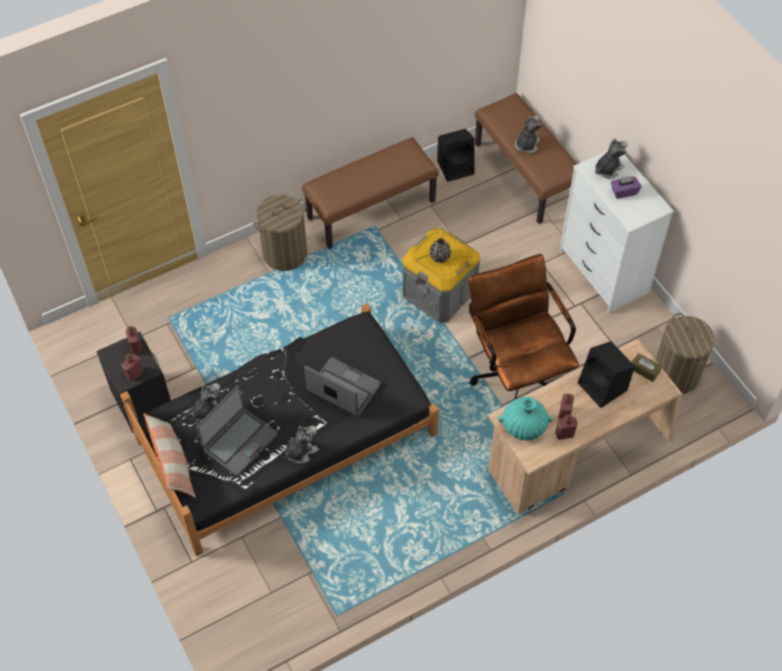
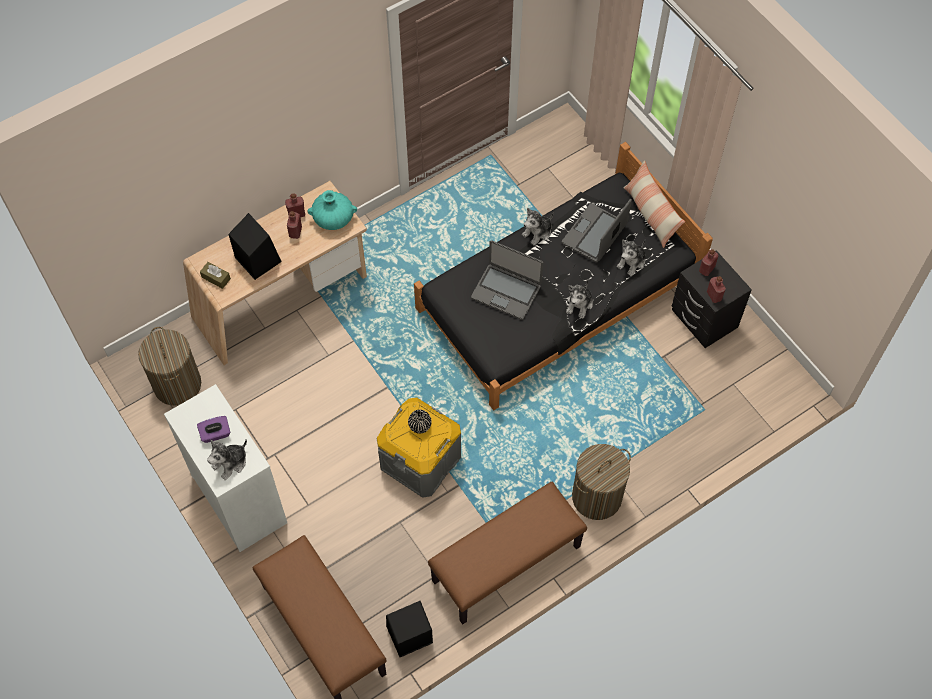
camera: 175 degrees right, 5 degrees up
(516, 373) = (339, 374): brown office chair -> none
(526, 145) = (321, 596): plush toy -> plush toy (579, 304)

